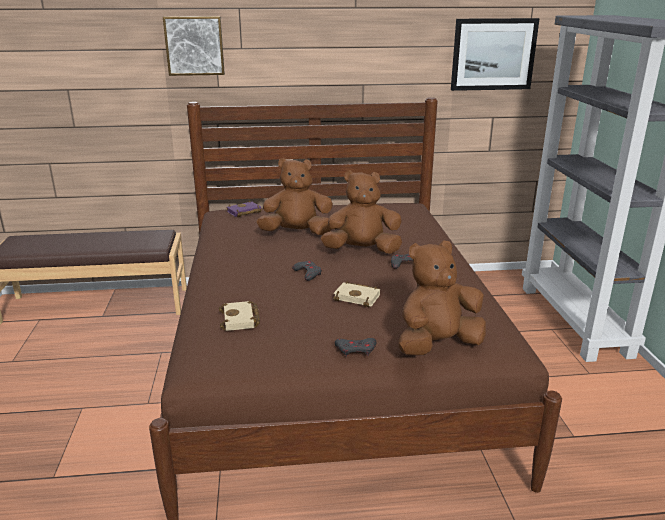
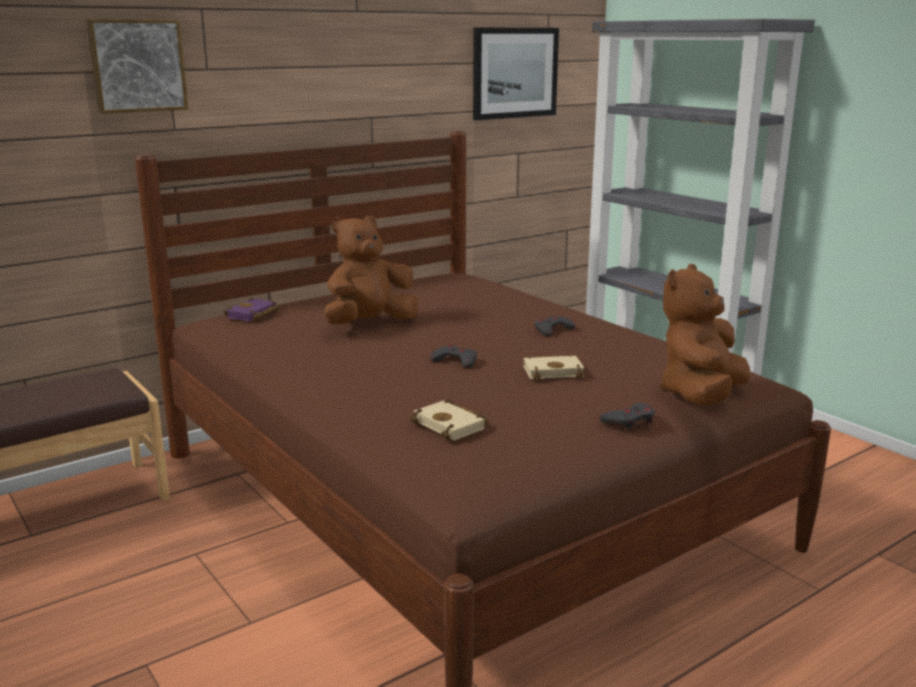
camera: 30 degrees left, 5 degrees down
(362, 250) = (481, 326): brown plush toy -> none

